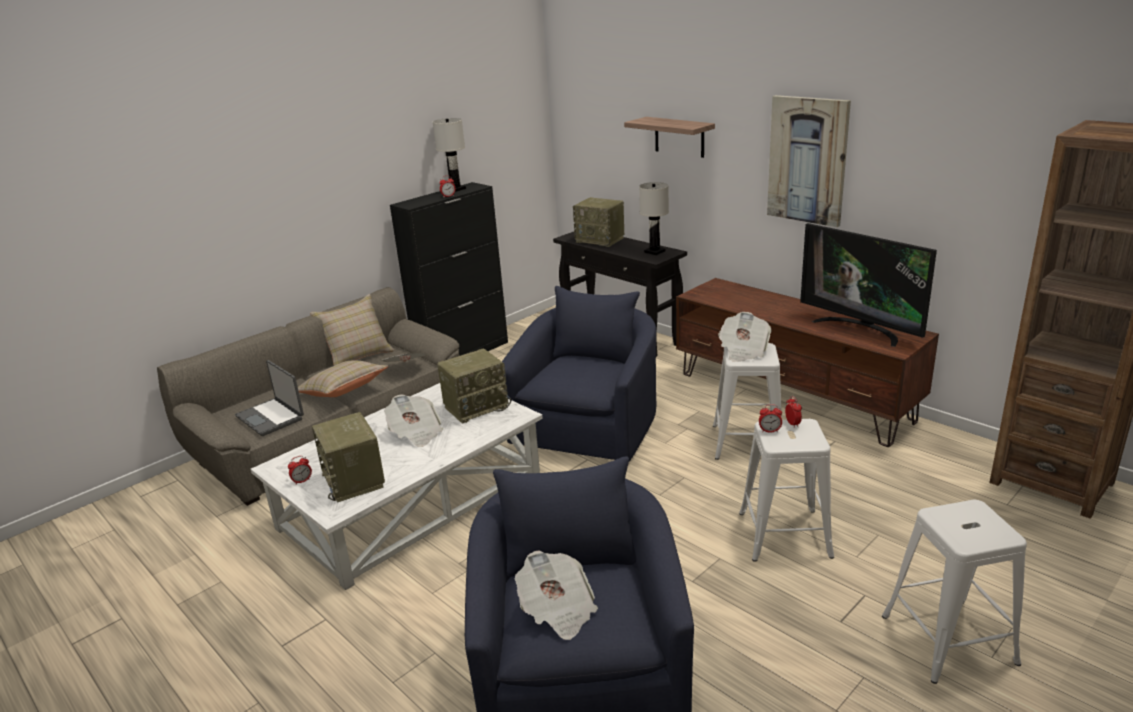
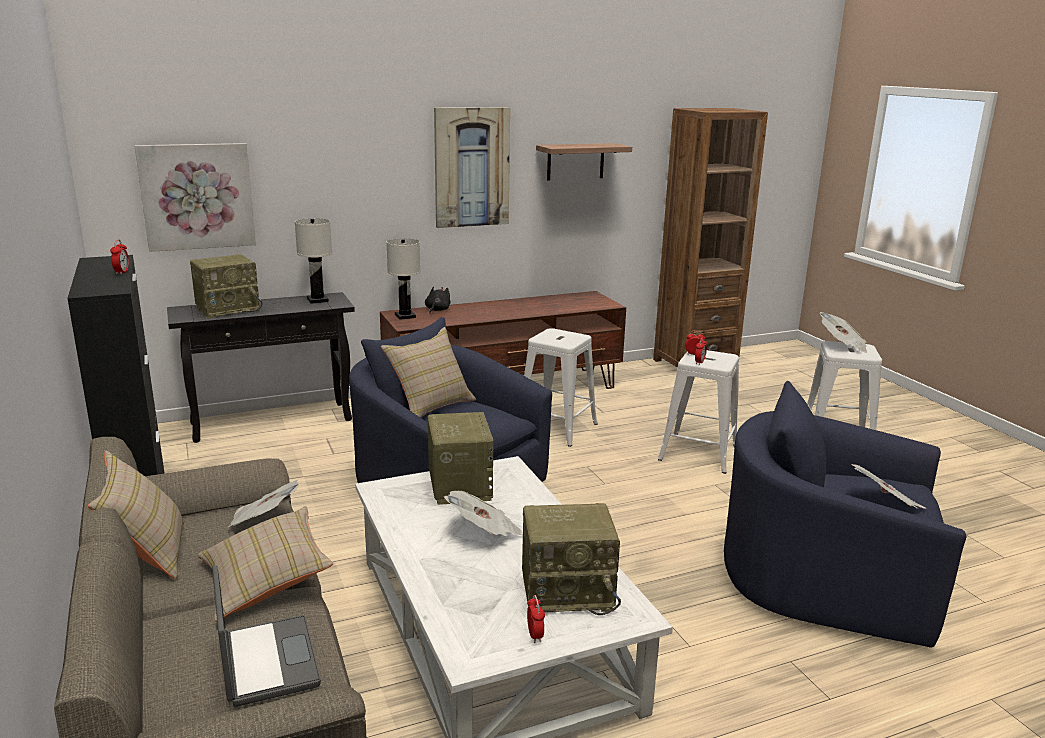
camera: 70 degrees left, 5 degrees down
(271, 417) = (266, 662): laptop -> laptop turned 90 degrees counterclockwise
(455, 189) = (93, 266): white table lamp -> white table lamp (405, 316)
(590, 357) = (431, 405): none -> beige pillow
(607, 150) = (197, 196): none -> picture
(679, 137) = (316, 164): shelf -> shelf (575, 161)
(743, 350) = (552, 338): newspaper -> newspaper (842, 345)
(749, 292) = (437, 310): none -> black plush toy
(861, 329) = (561, 302): television -> none

